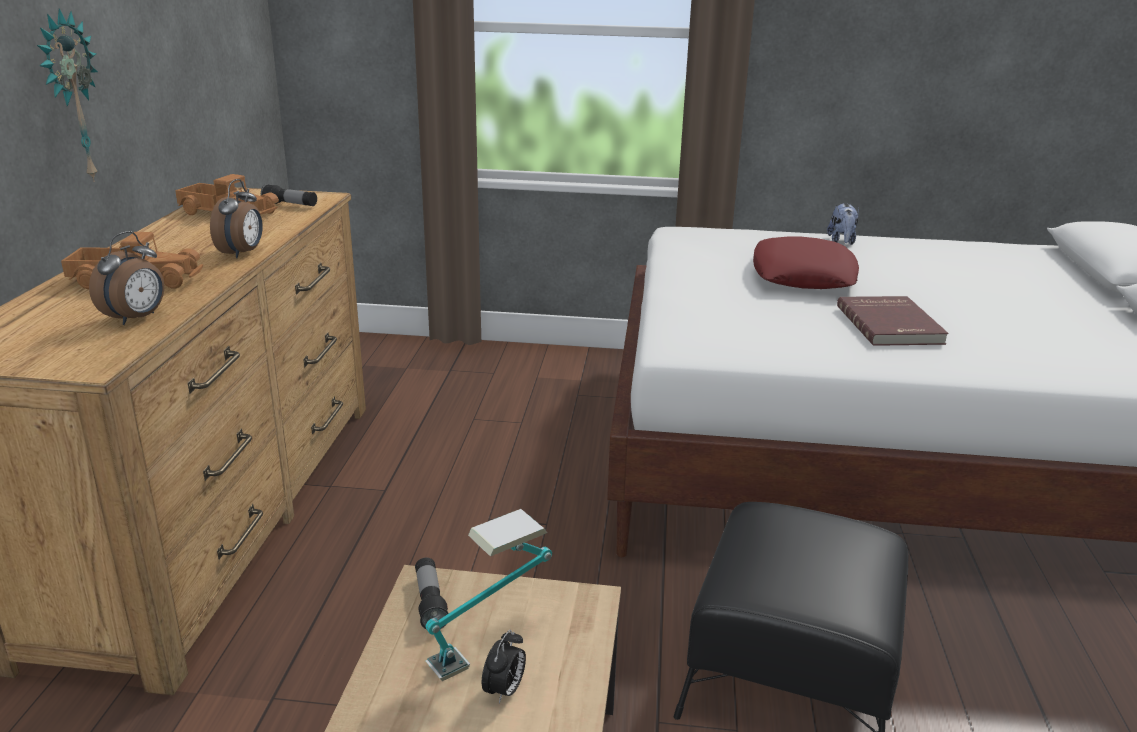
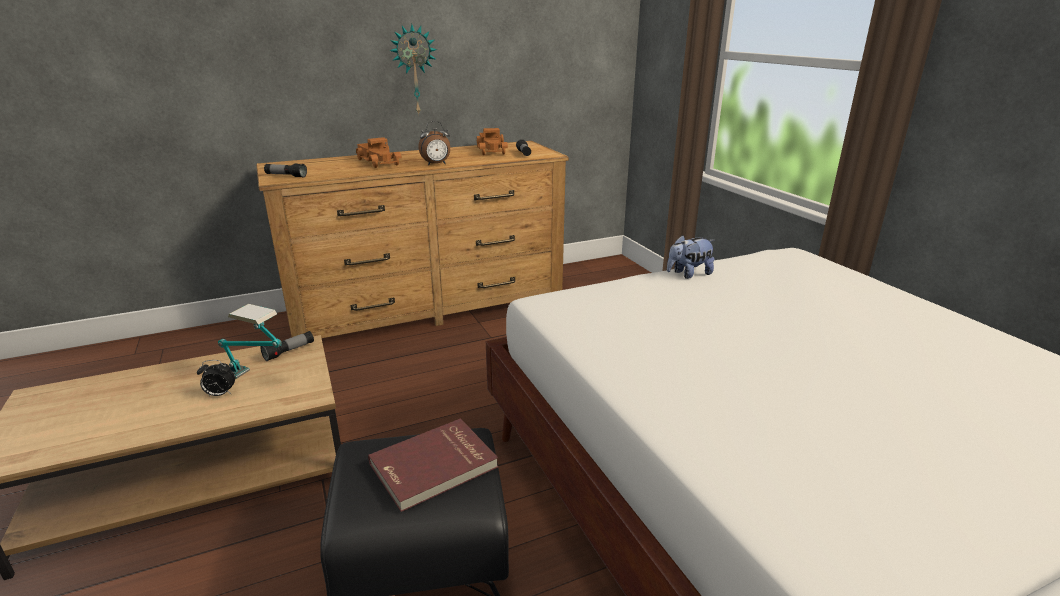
camera: 60 degrees right, 0 degrees up
(81, 354) = (286, 176): none -> flashlight
(137, 318) = (332, 172): alarm clock -> none
(802, 275) = (786, 315): red pillow -> none
(842, 242) = (929, 316): plush toy -> plush toy (688, 274)
(891, 325) = (734, 377): red book -> red book (434, 467)

